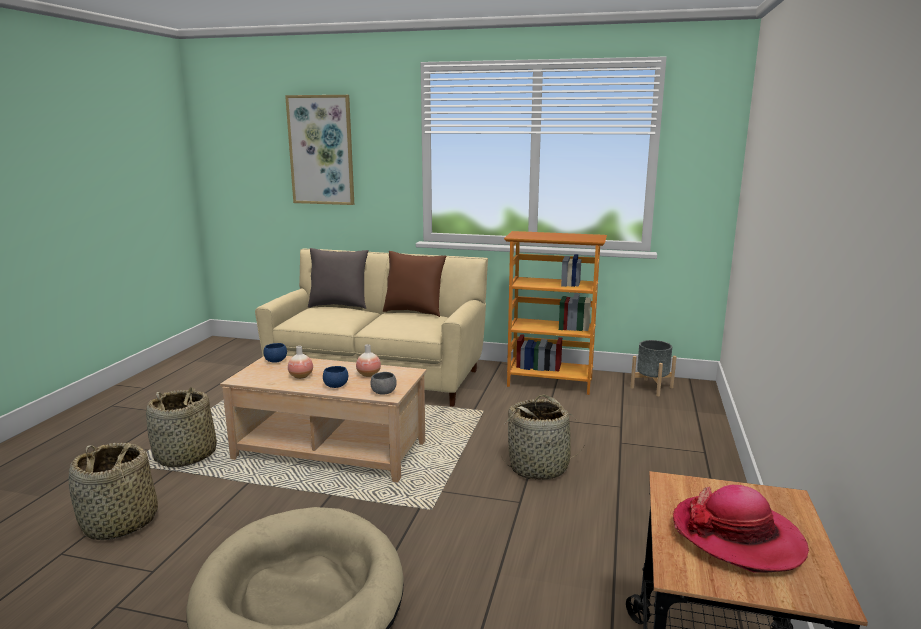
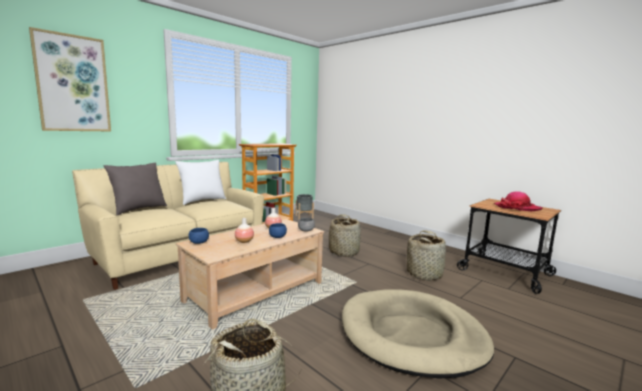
camera: 60 degrees left, 5 degrees down
(186, 456) = (172, 350): basket -> basket (424, 274)
(414, 312) = (202, 201): brown pillow -> white pillow

